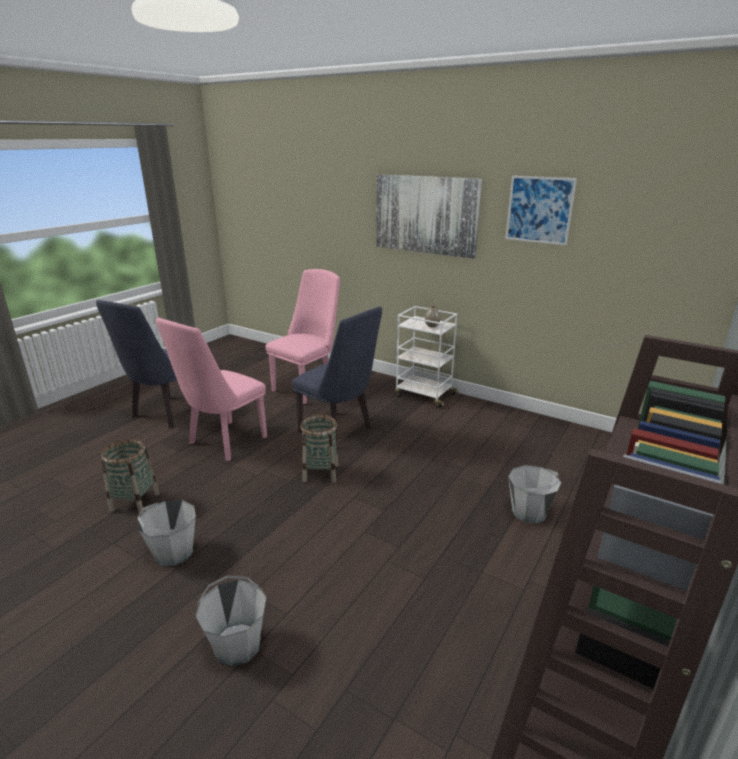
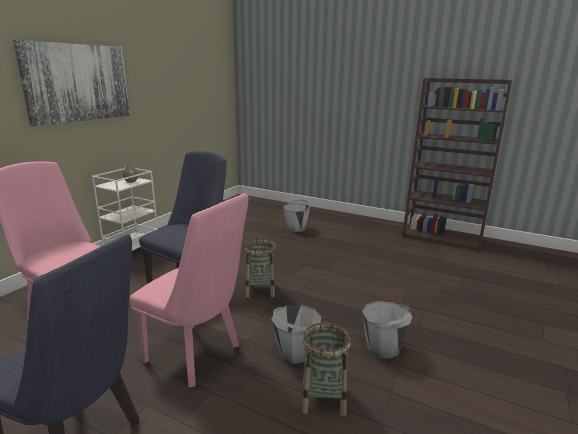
camera: 95 degrees left, 5 degrees down
(237, 645) = (440, 303): grey bucket -> grey bucket (295, 352)
(539, 210) = (158, 70): picture -> none

